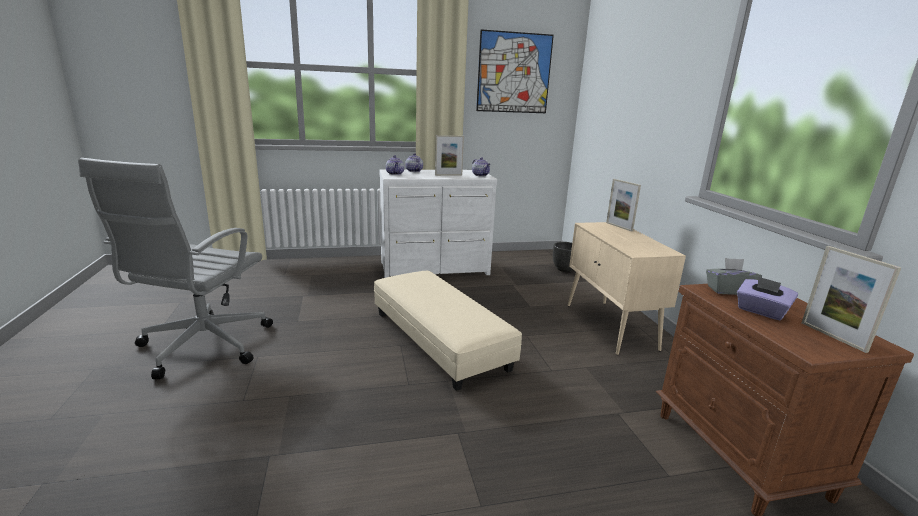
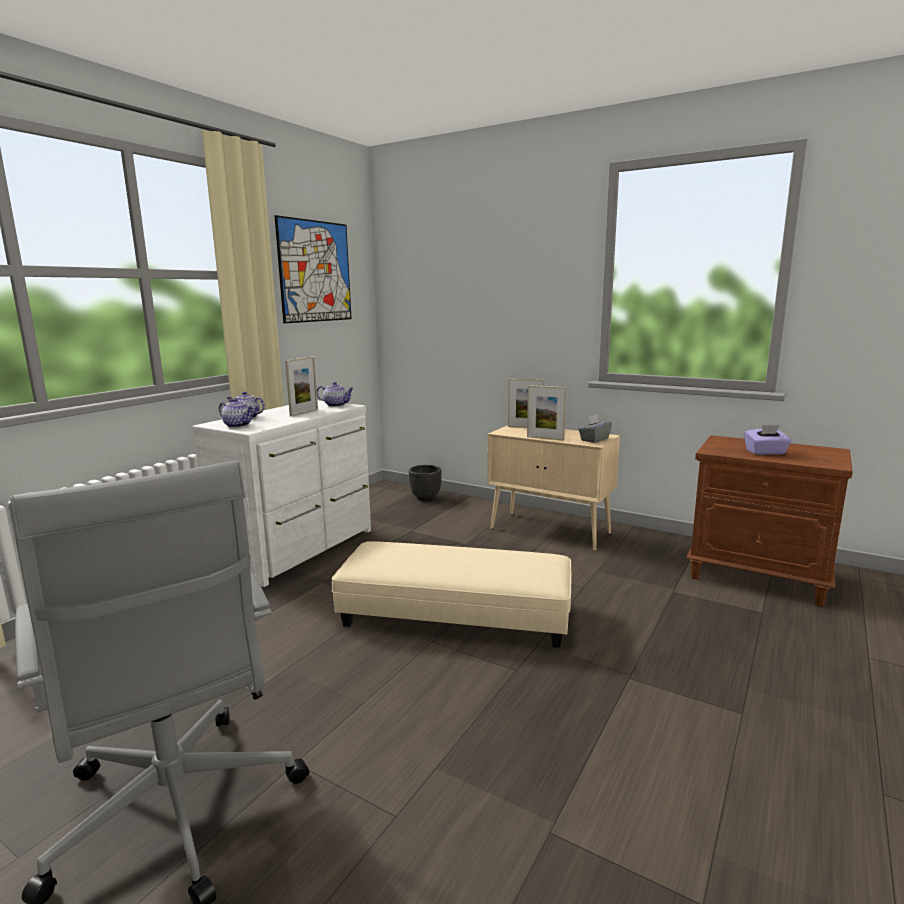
camera: 45 degrees left, 5 degrees down
(728, 290) = (721, 446): grey tissue box -> grey tissue box (594, 439)
(833, 336) = (817, 453): picture frame -> picture frame (545, 438)

